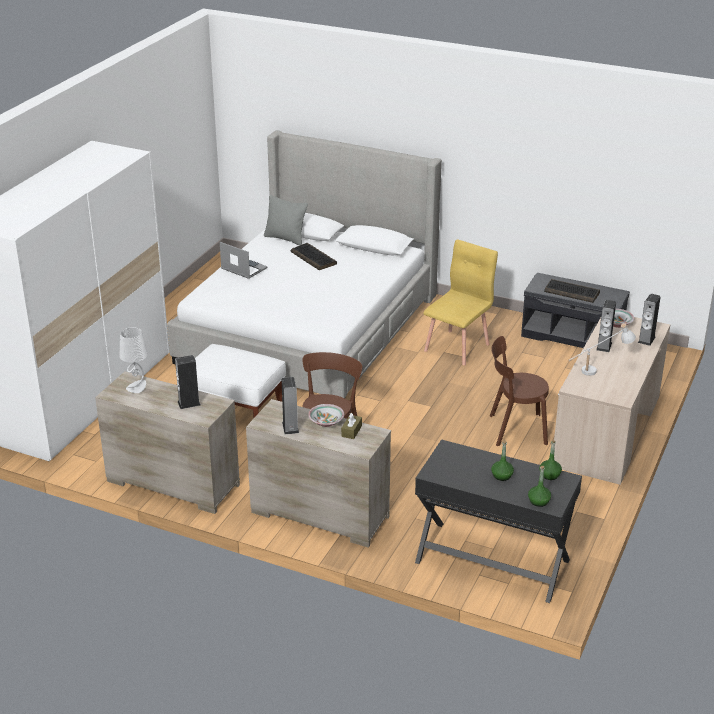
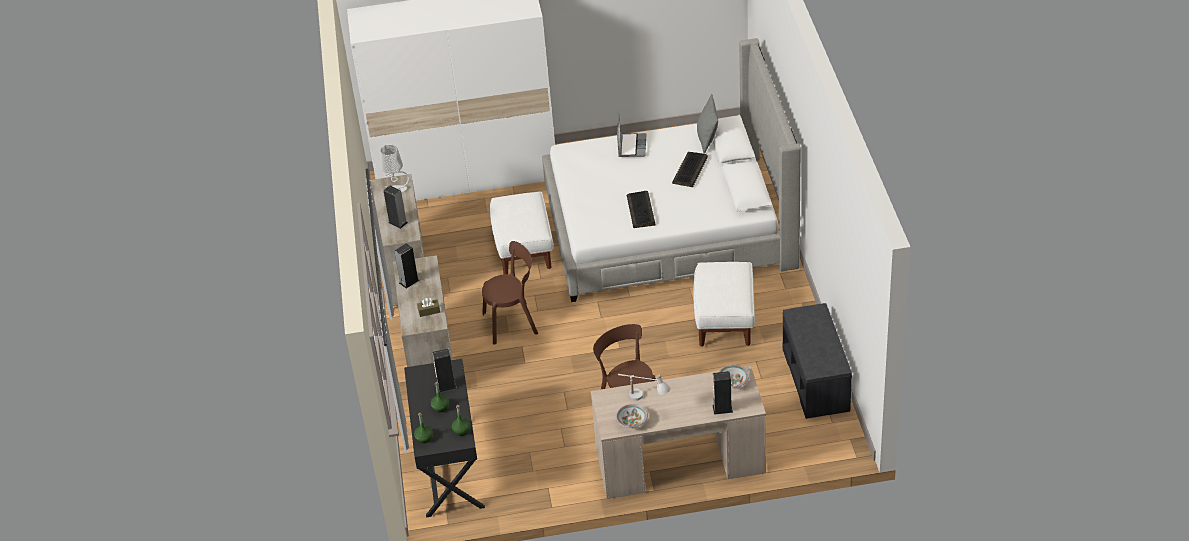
camera: 60 degrees right, 10 degrees up
(326, 422) = (429, 294): bowl -> bowl (632, 422)
(457, 347) = (724, 321): yellow chair -> white ottoman
(572, 292) = (809, 338): keyboard -> keyboard (641, 211)
(604, 346) = (686, 388): speaker -> speaker (446, 386)

